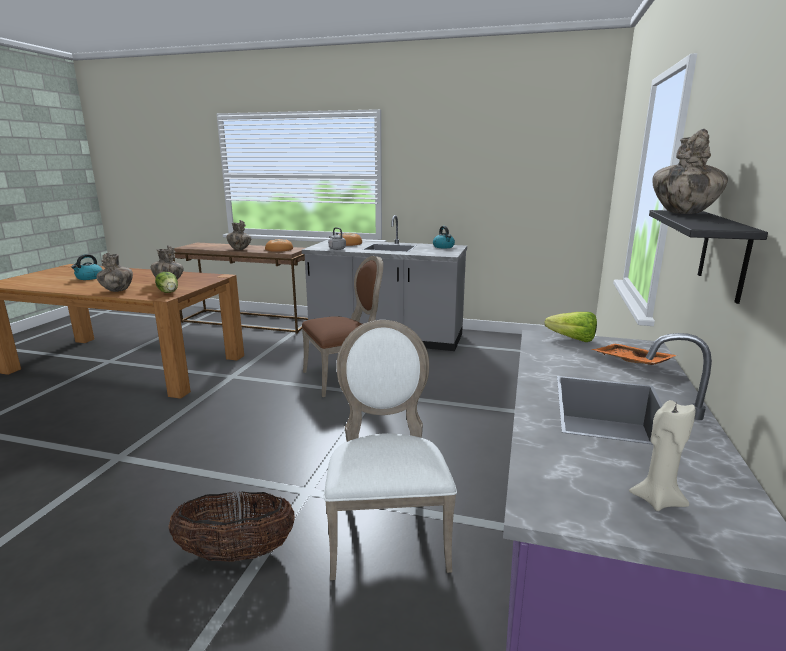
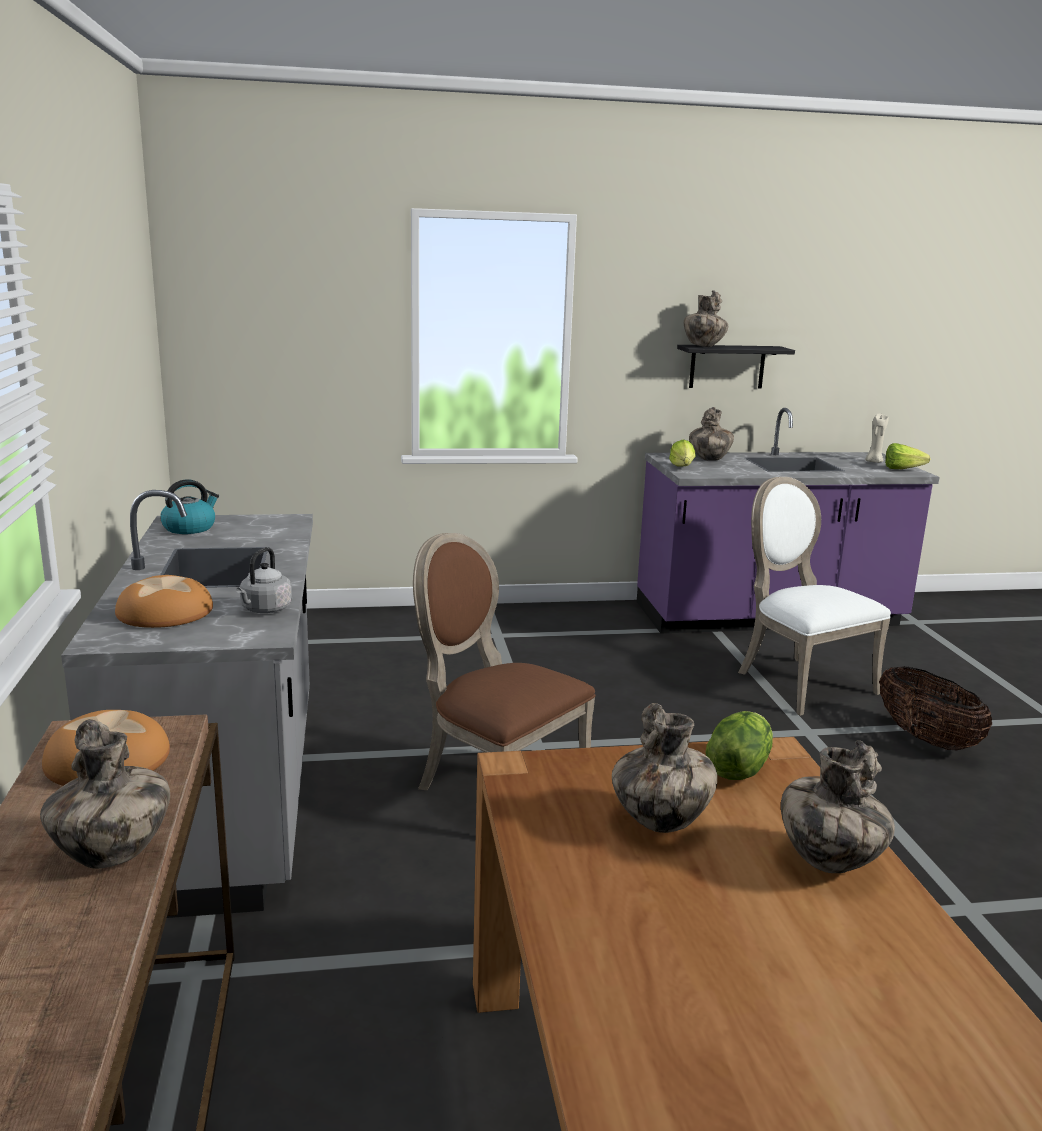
camera: 115 degrees left, 0 degrees up
(89, 278) = (816, 1069): kettle -> none
(387, 531) = (799, 682): white chair -> white chair turned 90 degrees clockwise
(572, 507) = (906, 470): none -> lettuce
(630, 362) = (709, 459): orange tray -> vase

